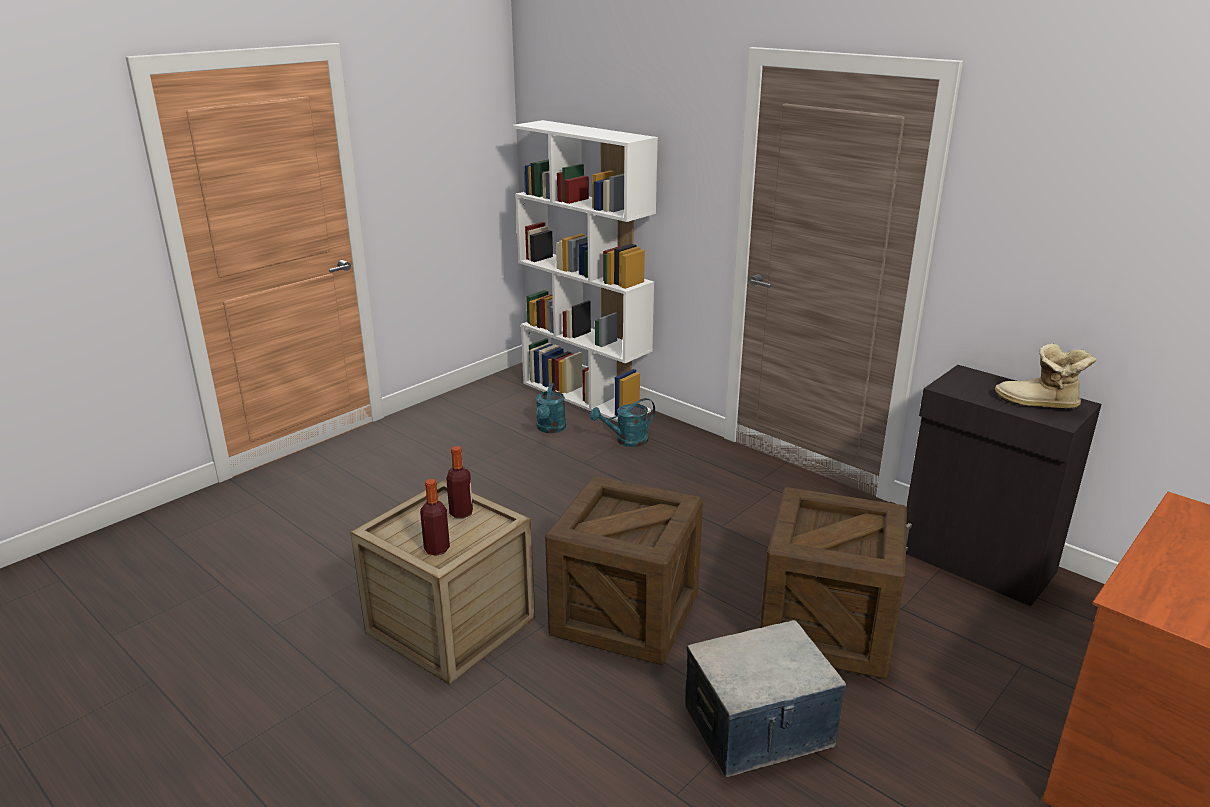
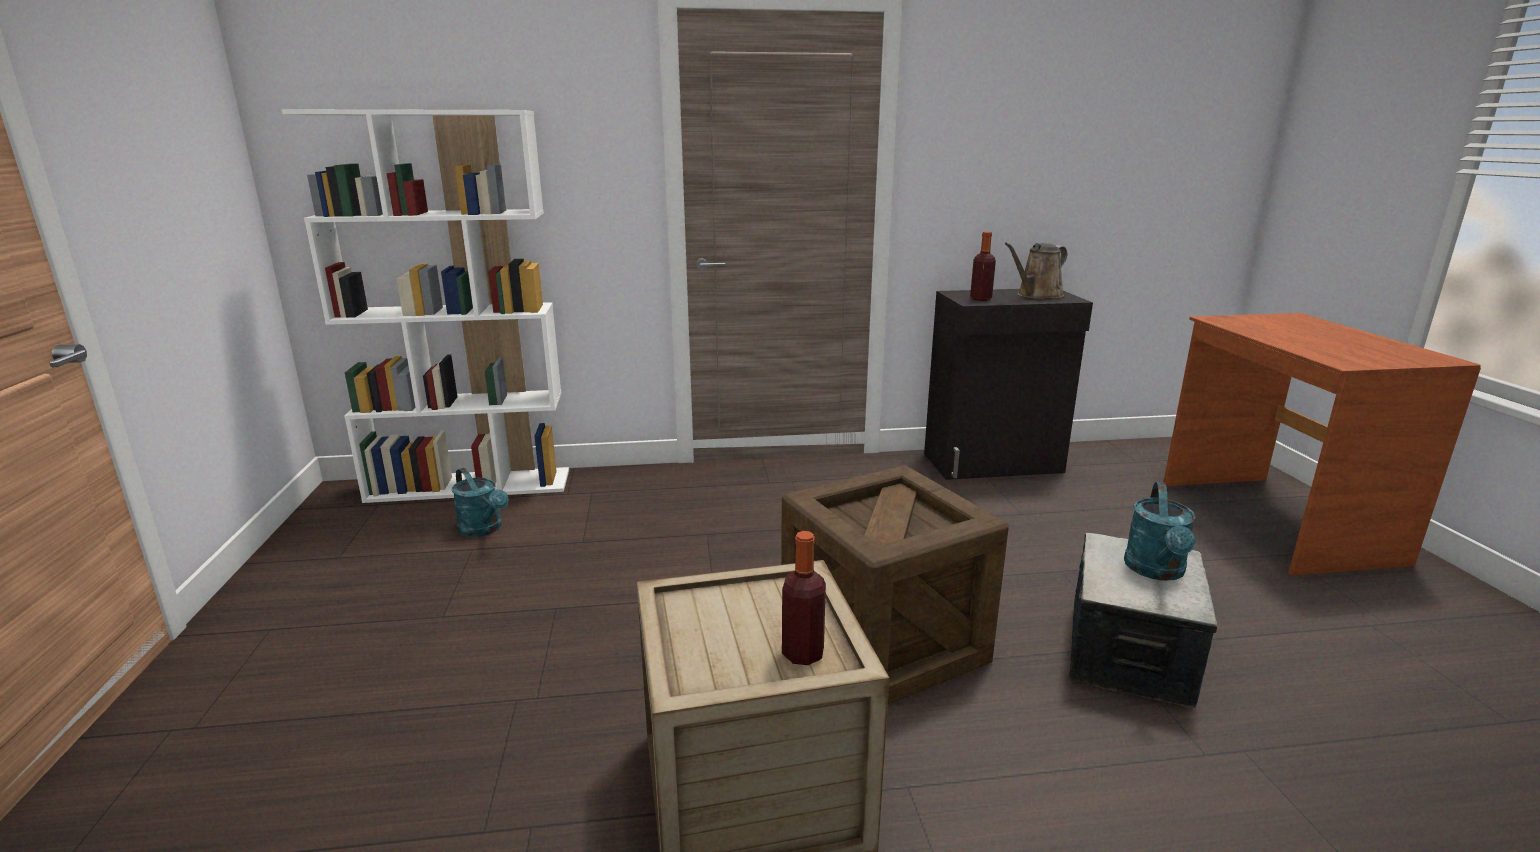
camera: 50 degrees left, 5 degrees down
(461, 513) = (735, 602): bottle -> bottle (980, 299)
(626, 441) = (592, 503): turquoise watering can -> turquoise watering can (1156, 571)
(826, 627) = (1014, 554): crate -> none
(1038, 404) = (1037, 295): boot -> brown watering can

